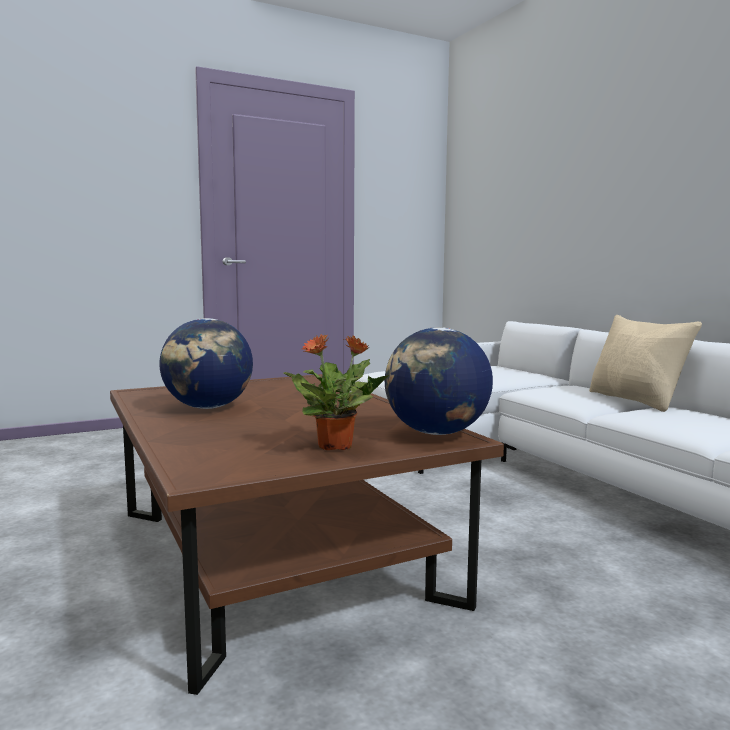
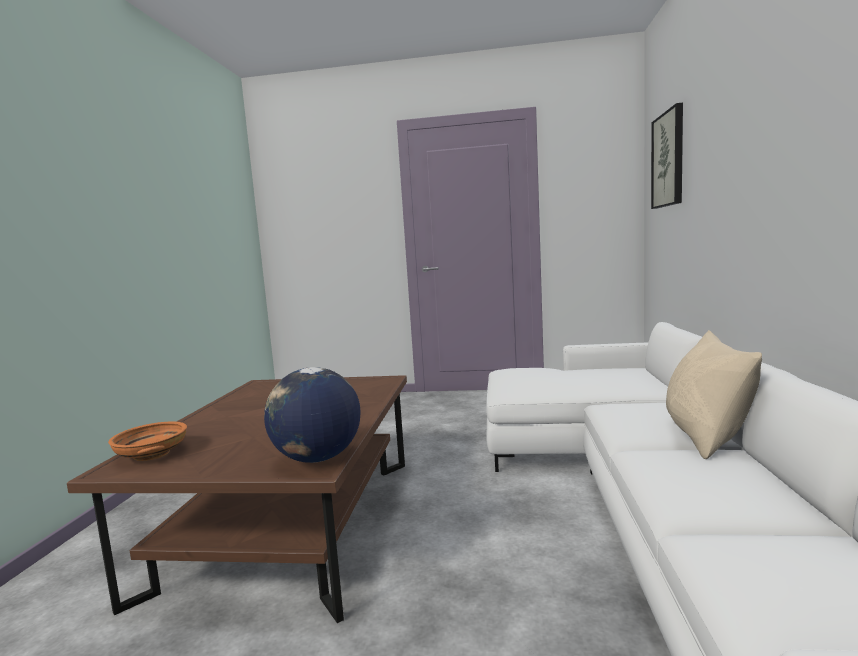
camera: 35 degrees right, 0 degrees up
(208, 407) = (259, 404): globe -> none
(208, 458) = (151, 454): none -> orange bowl
(336, 446) = (232, 458): potted plant -> none
(494, 170) = (669, 160): none -> picture

